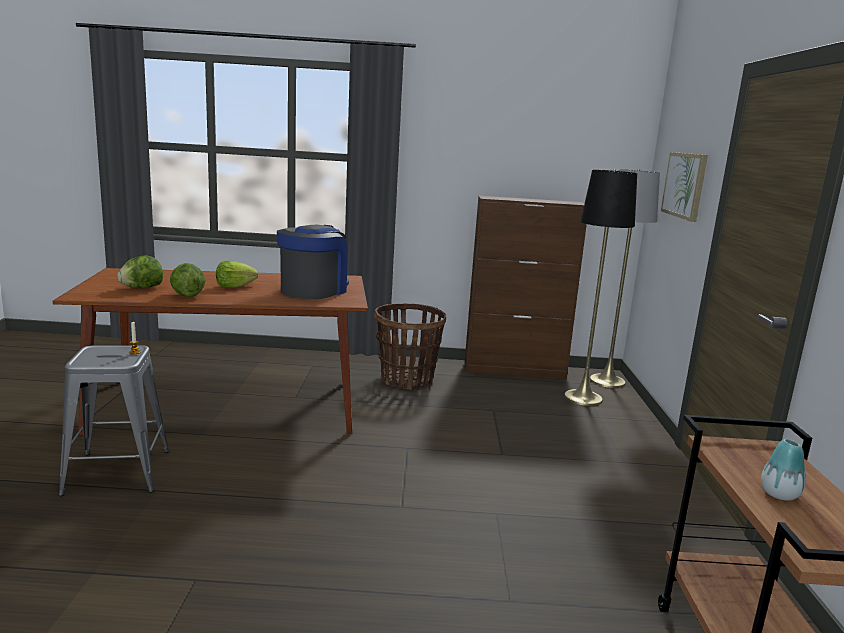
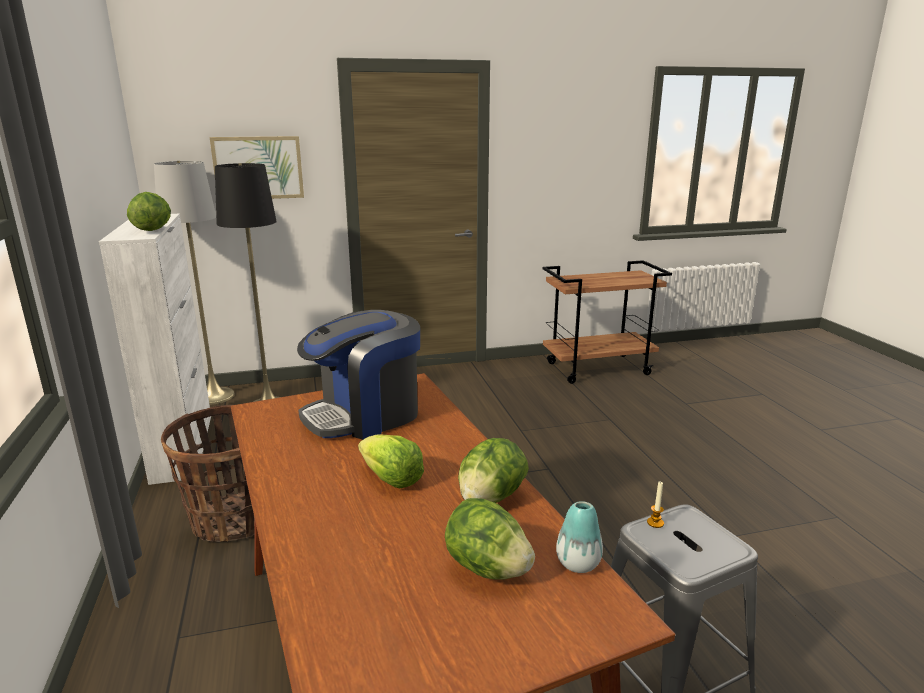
camera: 105 degrees left, 5 degrees up
(314, 290) = (364, 415): coffee machine -> coffee machine turned 45 degrees counterclockwise
(511, 199) = (153, 230): none -> lettuce
(515, 370) = (183, 446): brown cabinet -> white cabinet
(779, 494) = (609, 280): vase -> vase (578, 563)

